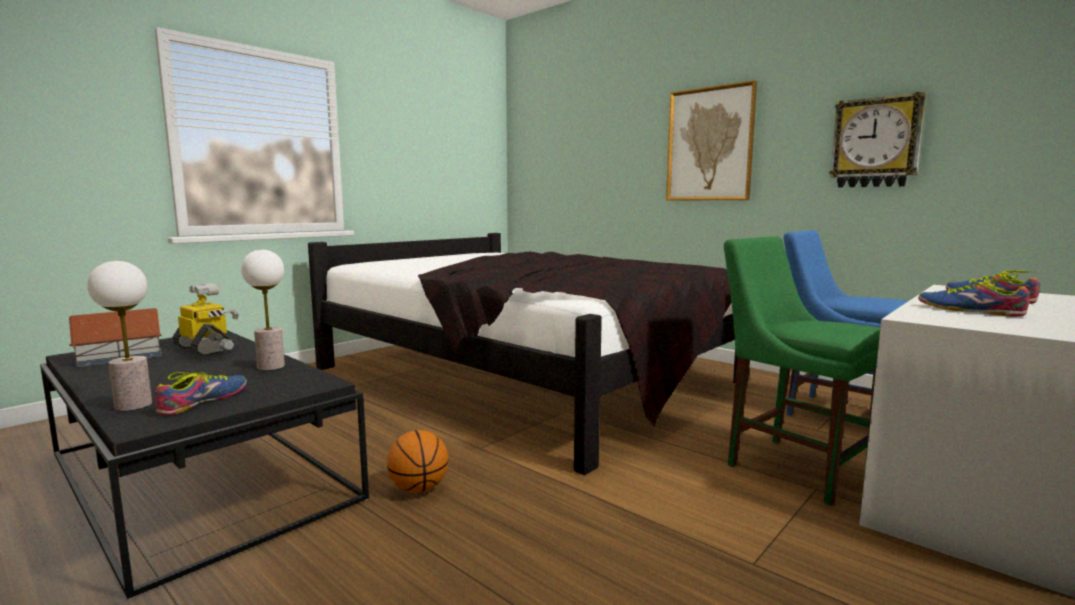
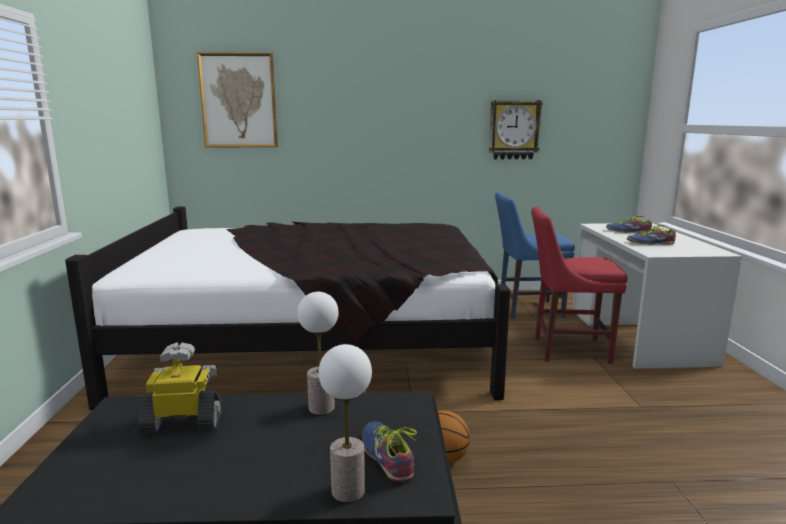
camera: 45 degrees left, 5 degrees up
(121, 356) = (113, 472): toy house -> none
(709, 144) = (397, 123): picture -> picture (238, 101)
(792, 466) = (566, 349): green chair -> red chair

